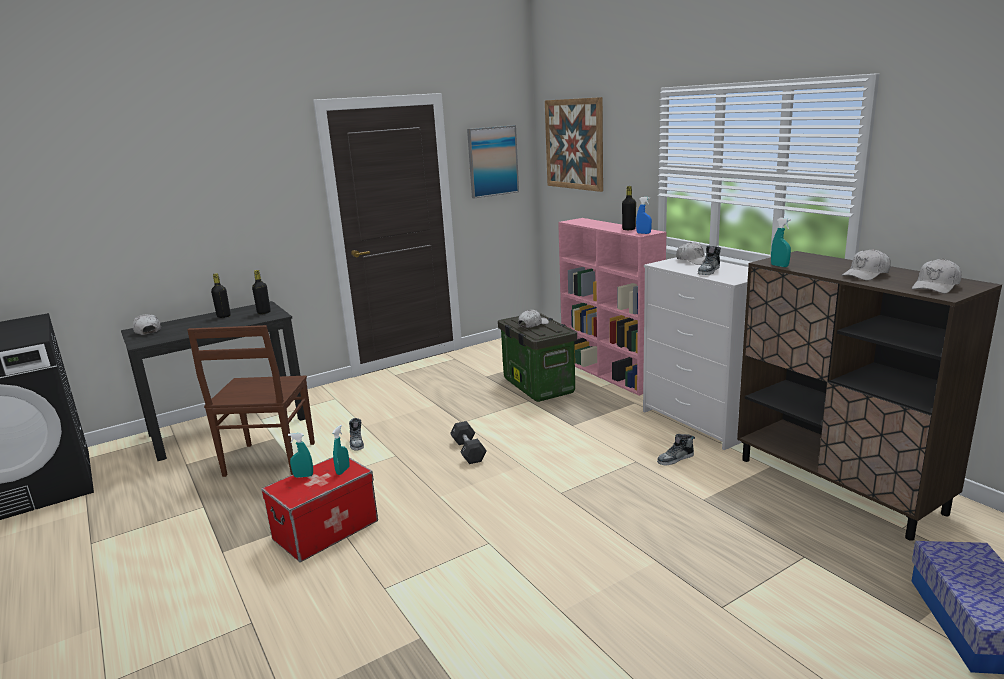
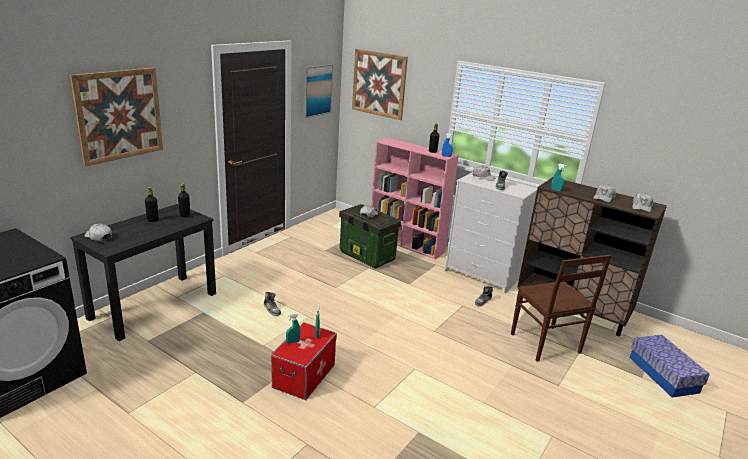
camera: 25 degrees left, 5 degrees up
(182, 185) = (119, 115): none -> picture
(269, 460) = (215, 330): brown chair -> brown chair (546, 344)
(468, 451) = (356, 308): black dumbbell -> none

